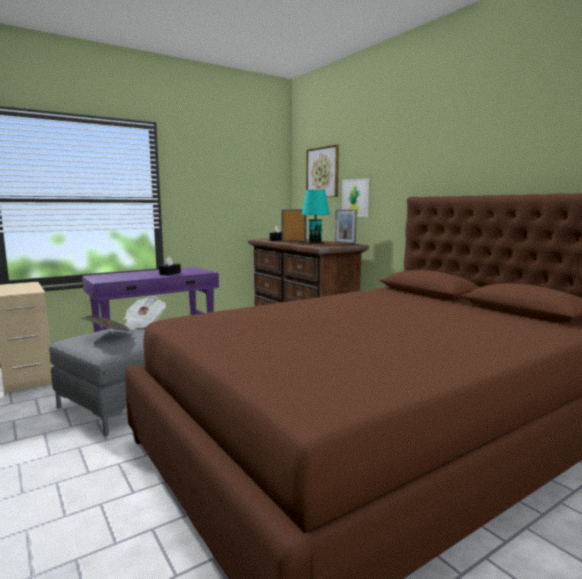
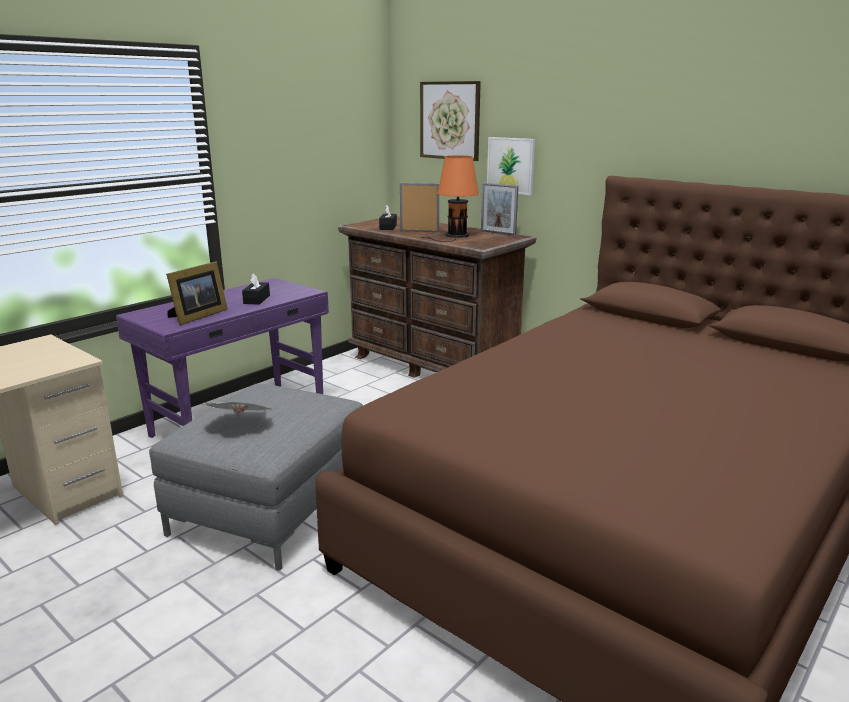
camera: 15 degrees left, 10 degrees up
(124, 278) = (197, 316): none -> picture frame
(143, 324) = (266, 393): newspaper -> none
(313, 243) = (455, 236): turquoise table lamp -> orange table lamp

